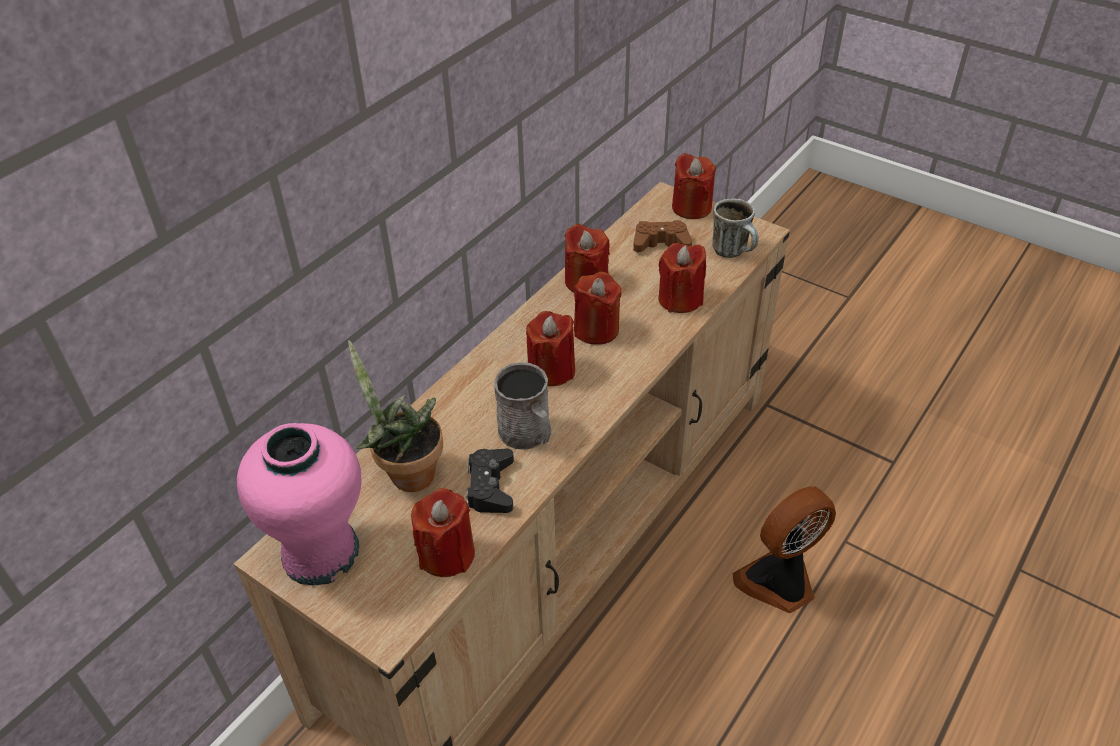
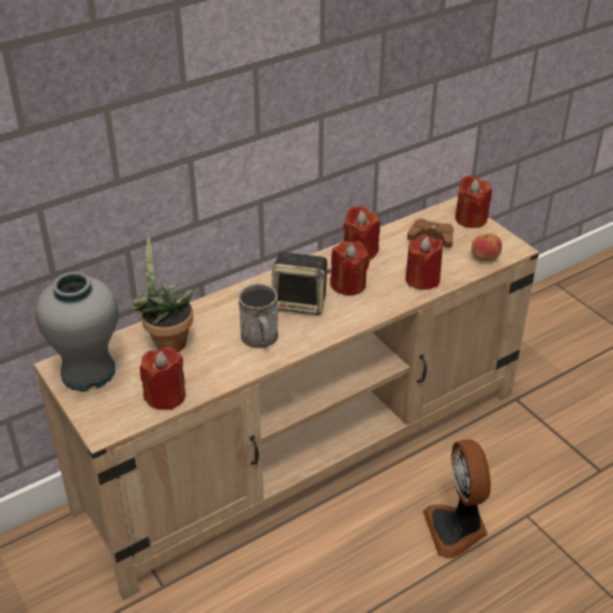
camera: 20 degrees right, 5 degrees down
(321, 552) = (89, 372): pink vase -> grey vase
(490, 487) = (217, 364): black game controller -> none
(551, 370) = (301, 303): red candle -> speaker
(734, 252) = (484, 257): mug -> apple
(779, 583) = (457, 529): fan -> fan turned 90 degrees counterclockwise

